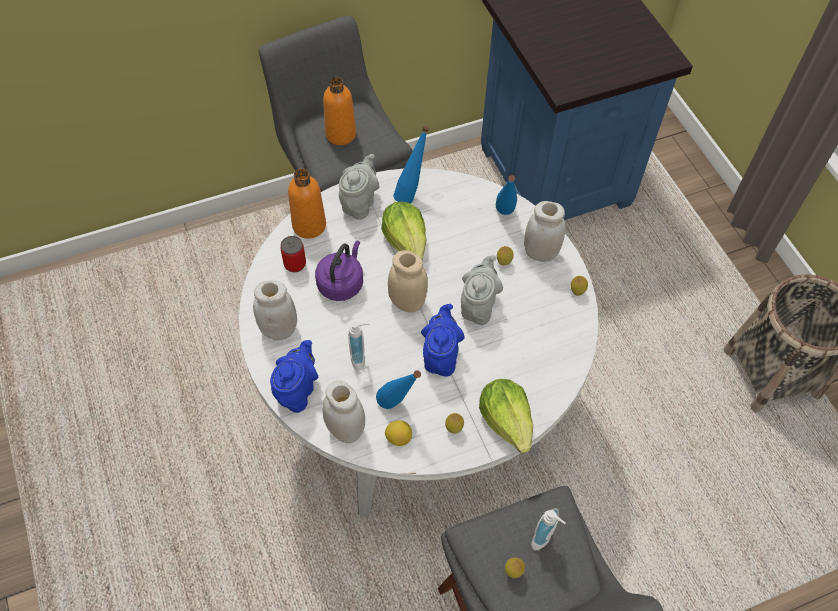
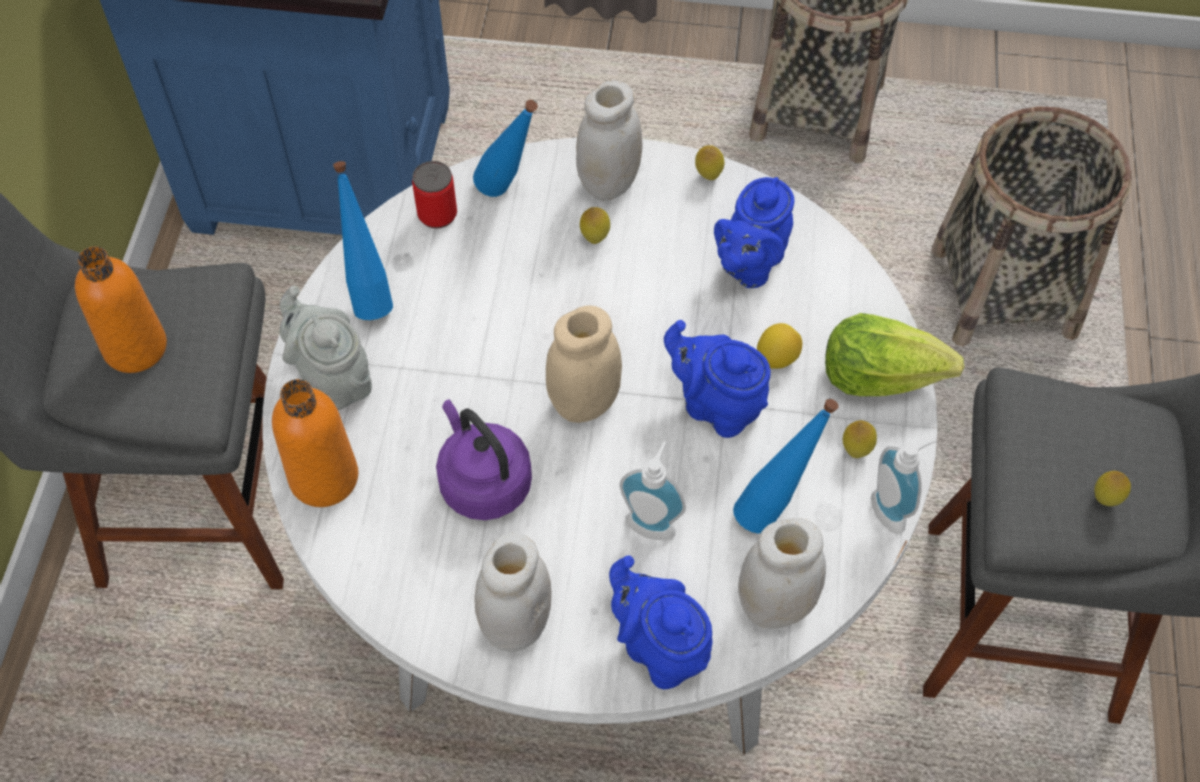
camera: 60 degrees left, 0 degrees up
(295, 264) = (392, 537): can -> can (437, 214)
(398, 438) = (832, 535): lemon -> lemon (777, 358)
(406, 242) = (464, 348): lettuce -> none
(478, 306) = (654, 310): grey teapot -> none
(534, 334) = (749, 265): none -> blue teapot
(544, 540) = (1073, 435): soap dispenser -> soap dispenser (893, 510)
(723, 527) = (1003, 291): none -> basket

